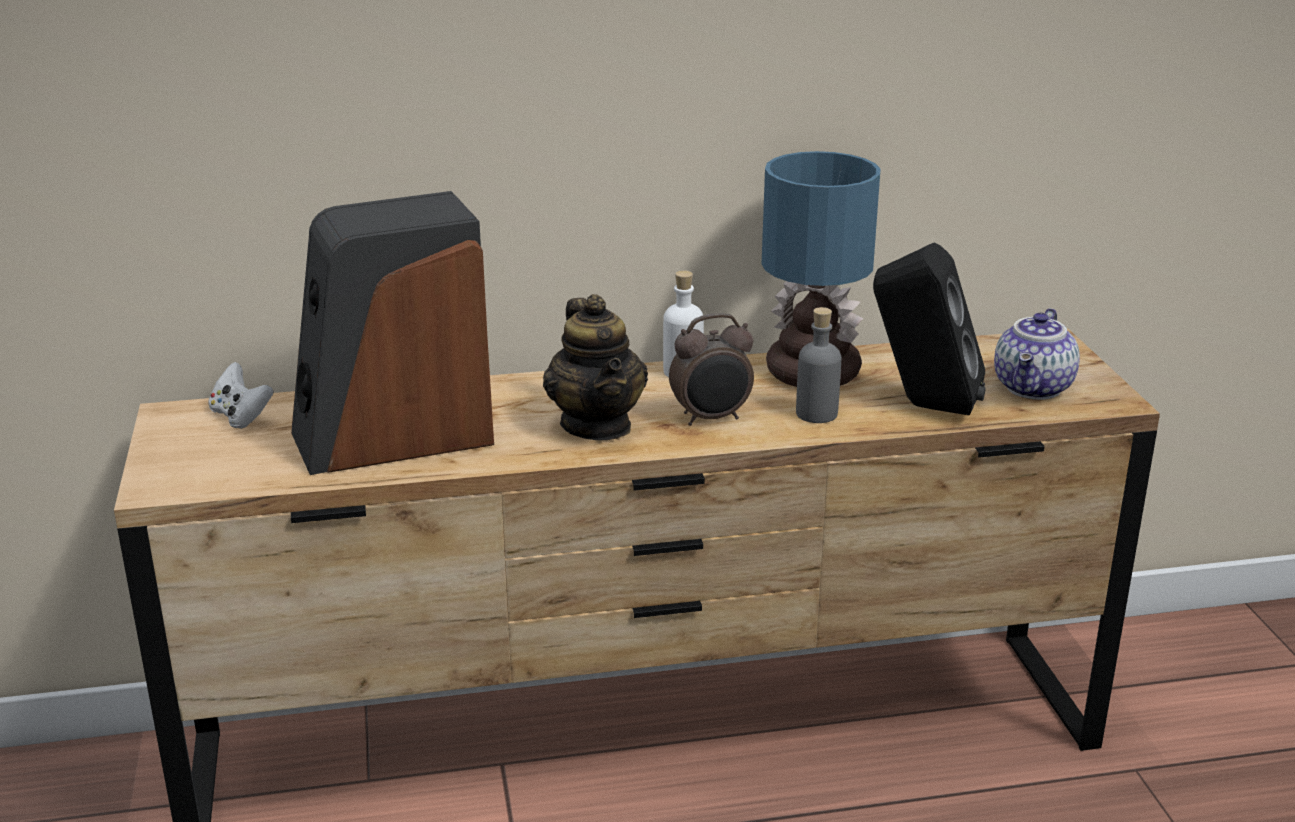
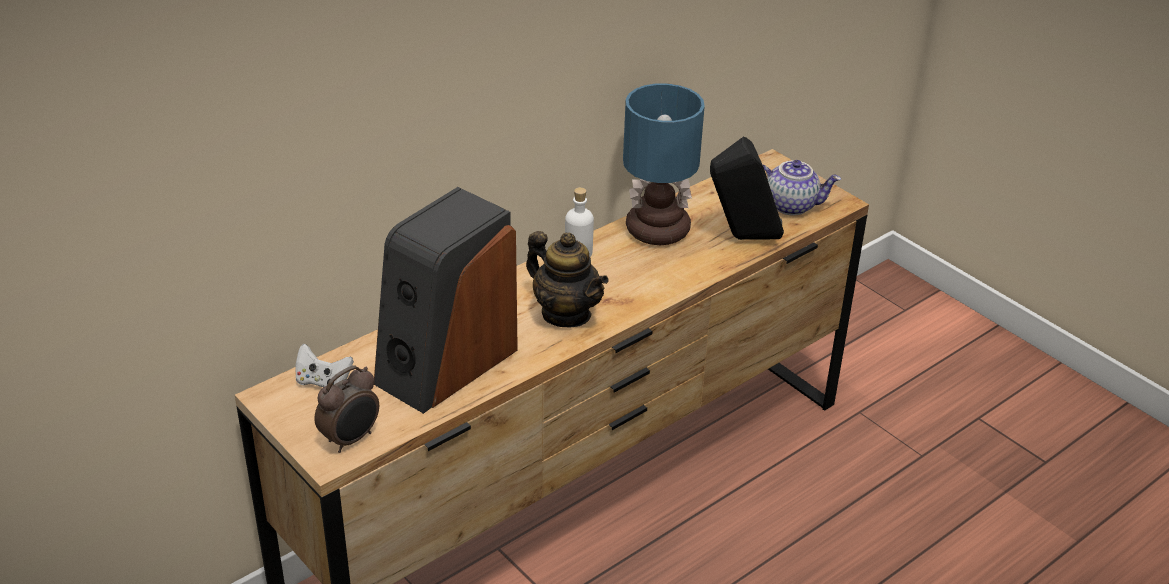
camera: 30 degrees left, 10 degrees up
(711, 418) = (630, 286): alarm clock -> alarm clock (351, 439)
(816, 413) = (687, 263): grey bottle -> none
(1034, 388) = (791, 205): teapot -> teapot turned 75 degrees counterclockwise

